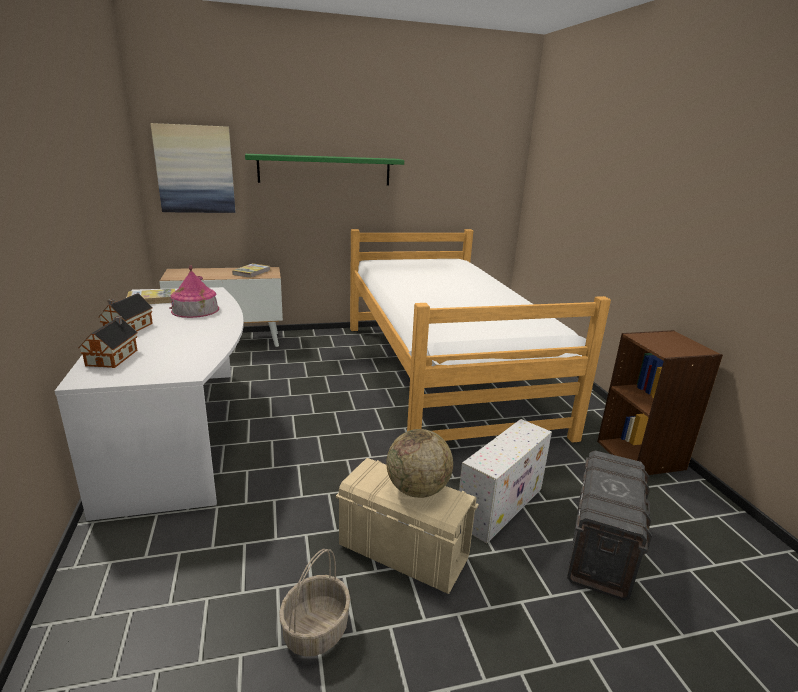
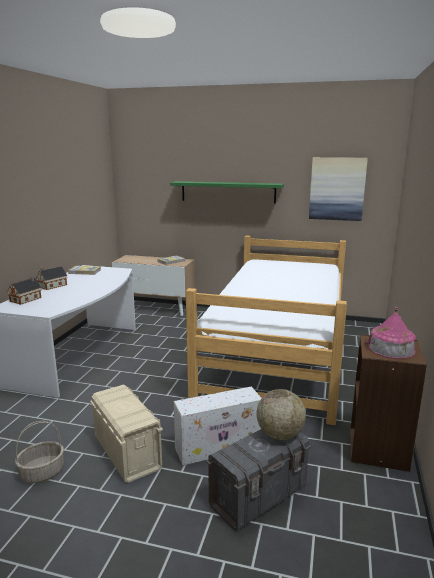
camera: 30 degrees right, 5 degrees down
(195, 169) = (145, 191): picture -> picture (337, 189)
(195, 310) = (98, 280): toy house -> toy house (391, 348)
(418, 489) = (129, 408): globe -> globe (280, 434)

